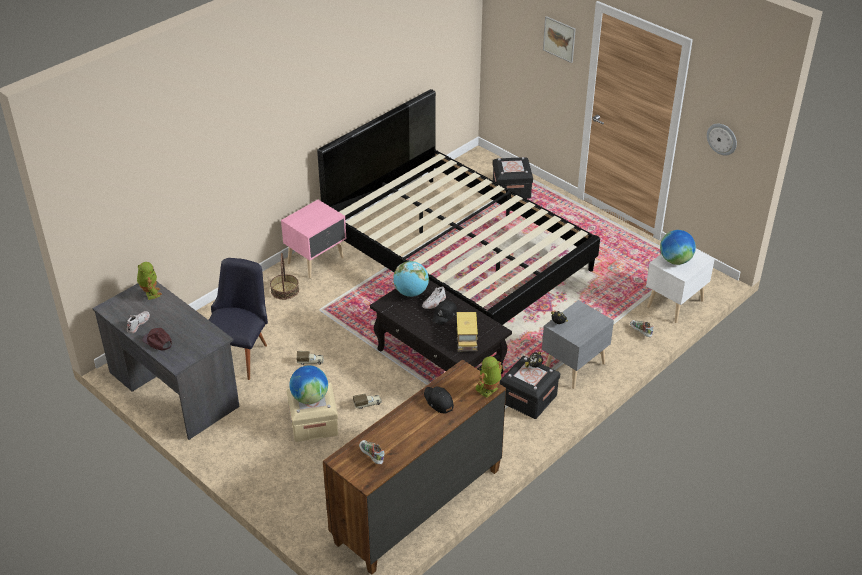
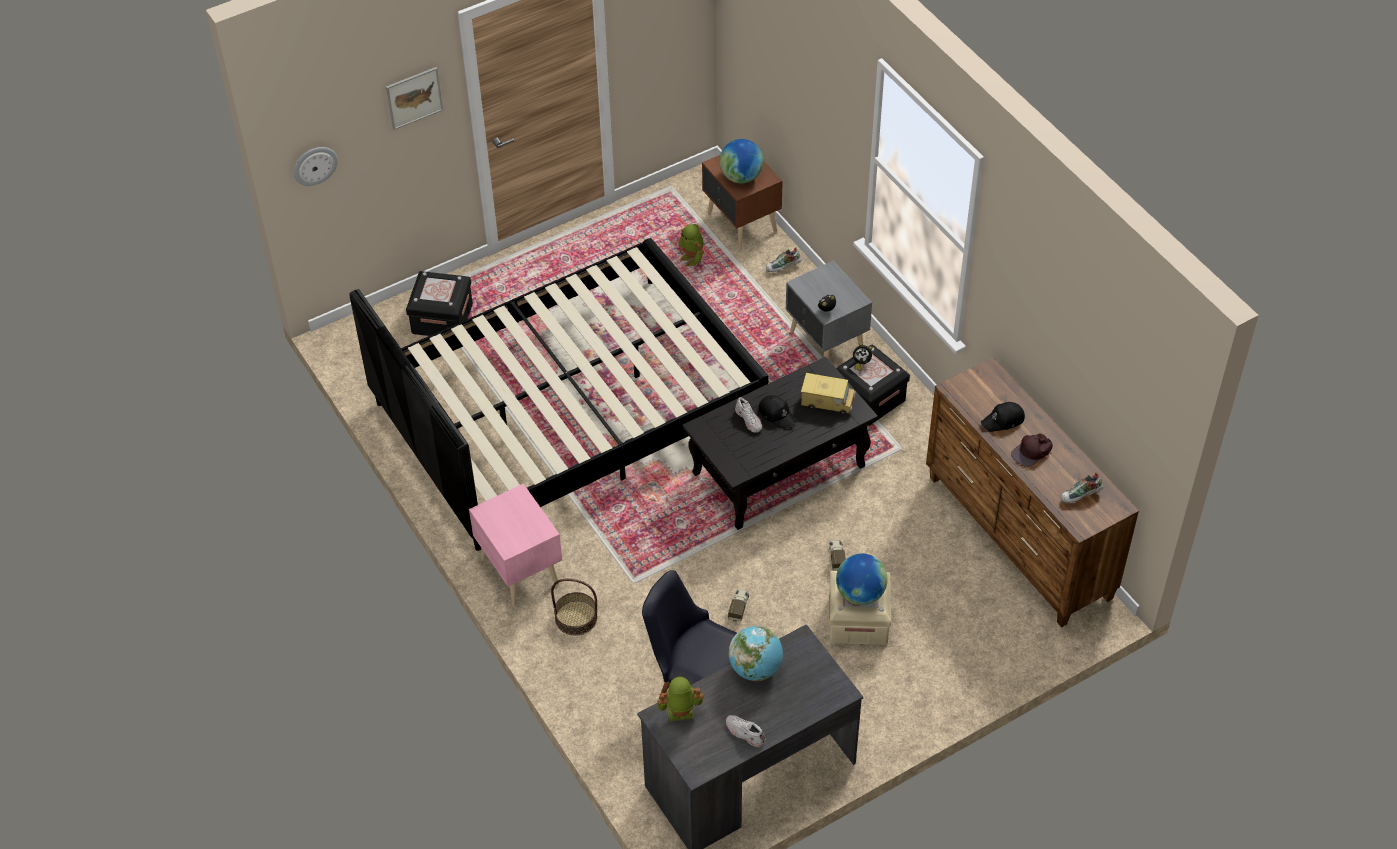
camera: 75 degrees left, 10 degrees up
(157, 341) = (790, 711): brown cap -> brown cap (1032, 452)
(411, 292) = (721, 439): globe -> globe (755, 668)
(489, 391) = (995, 372): toy robot -> toy robot (692, 259)
(673, 303) = (741, 224): white nightstand -> brown nightstand
(722, 139) = (664, 30): wall clock -> wall clock (314, 165)

